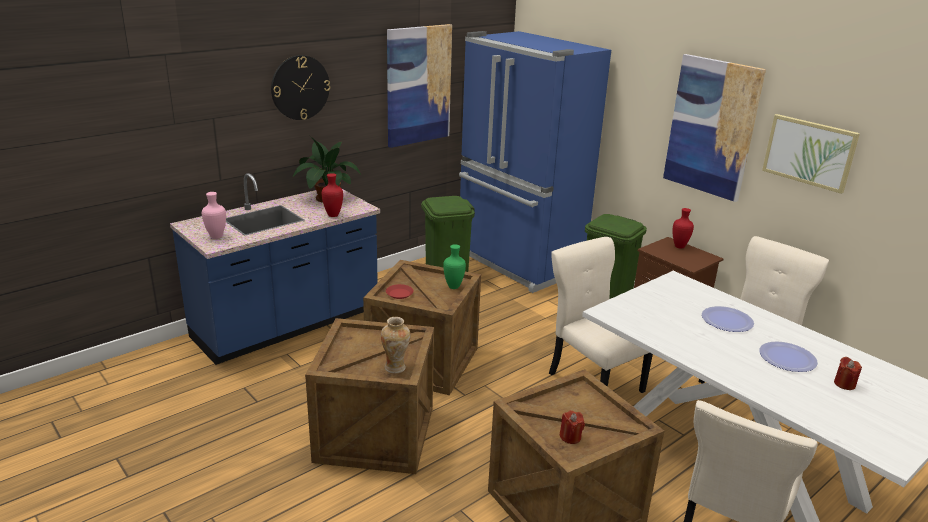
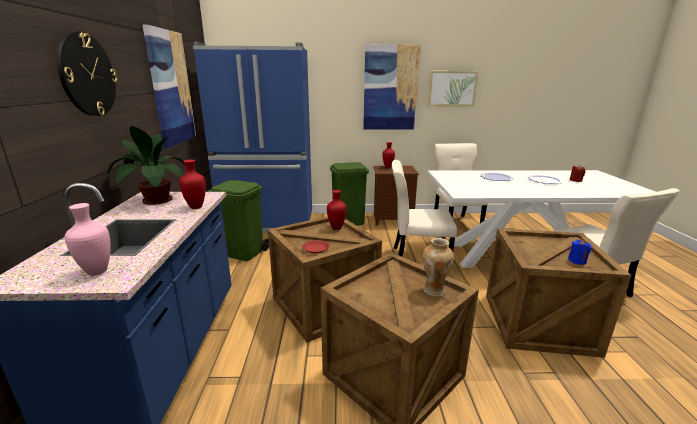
camera: 50 degrees left, 5 degrees down
(454, 287) = (337, 228): green vase -> red vase
(570, 437) = (577, 261): red candle -> blue candle

